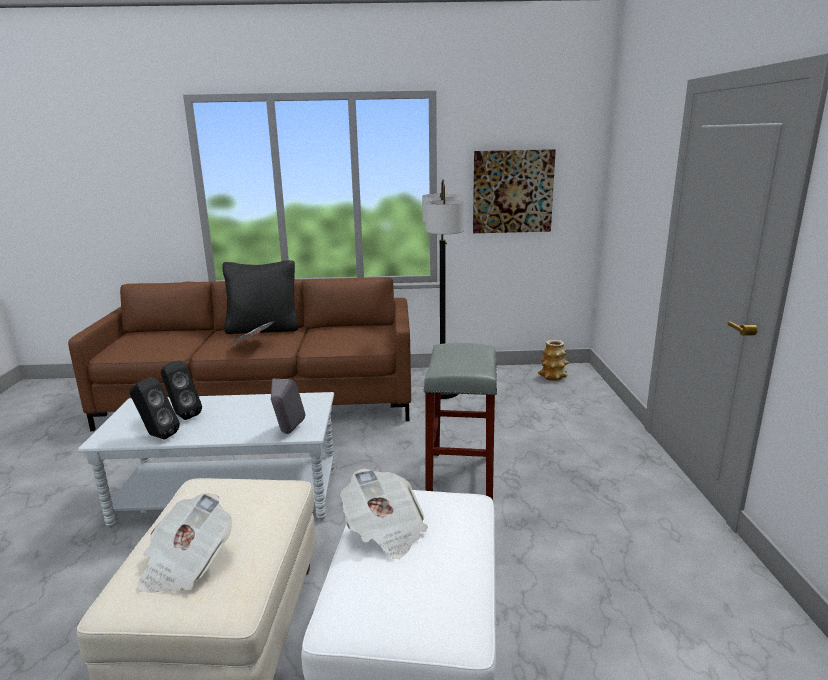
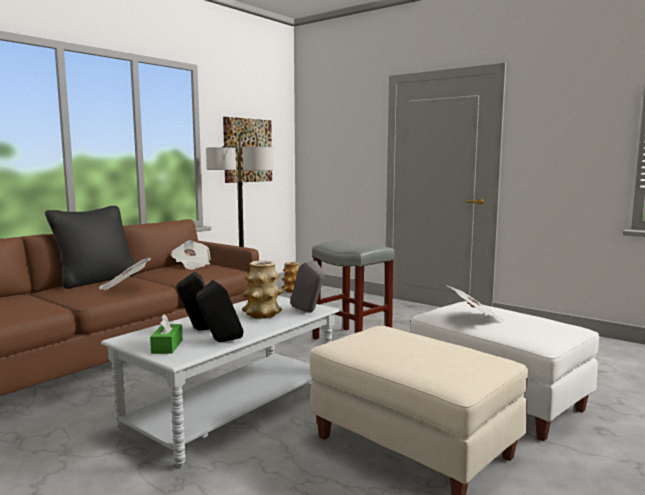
camera: 50 degrees left, 10 degrees down
(128, 423) = (167, 346): none -> green tissue box
(186, 564) = (443, 360): newspaper -> newspaper (191, 265)
(255, 418) = (262, 315): none -> vase

